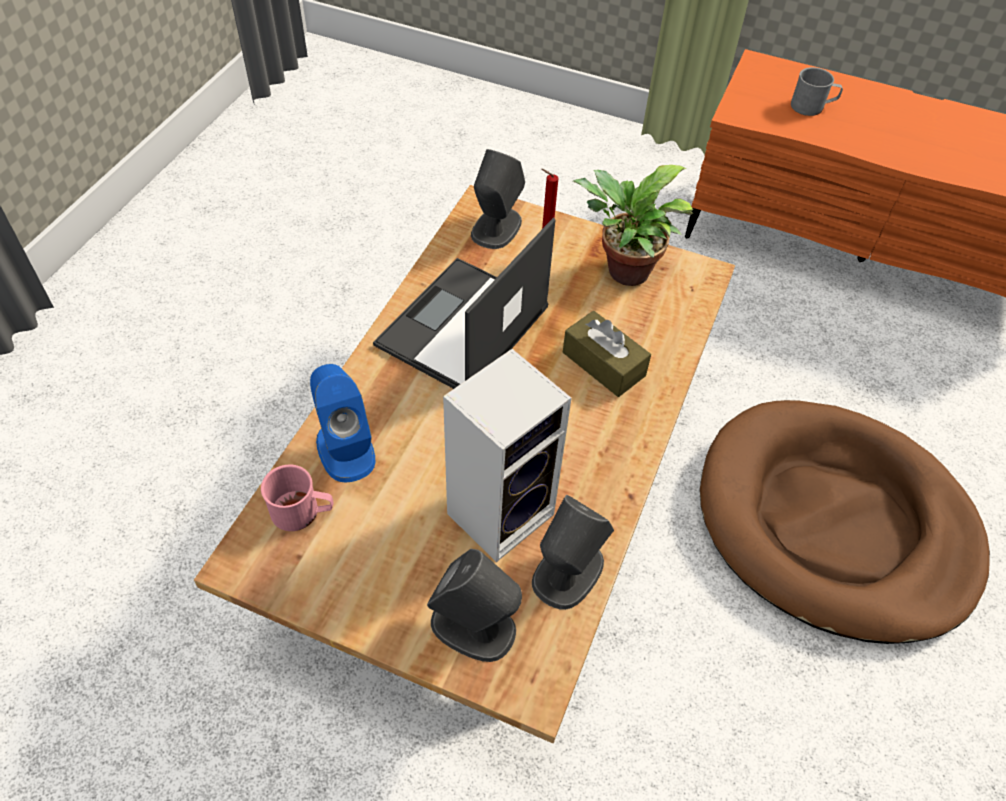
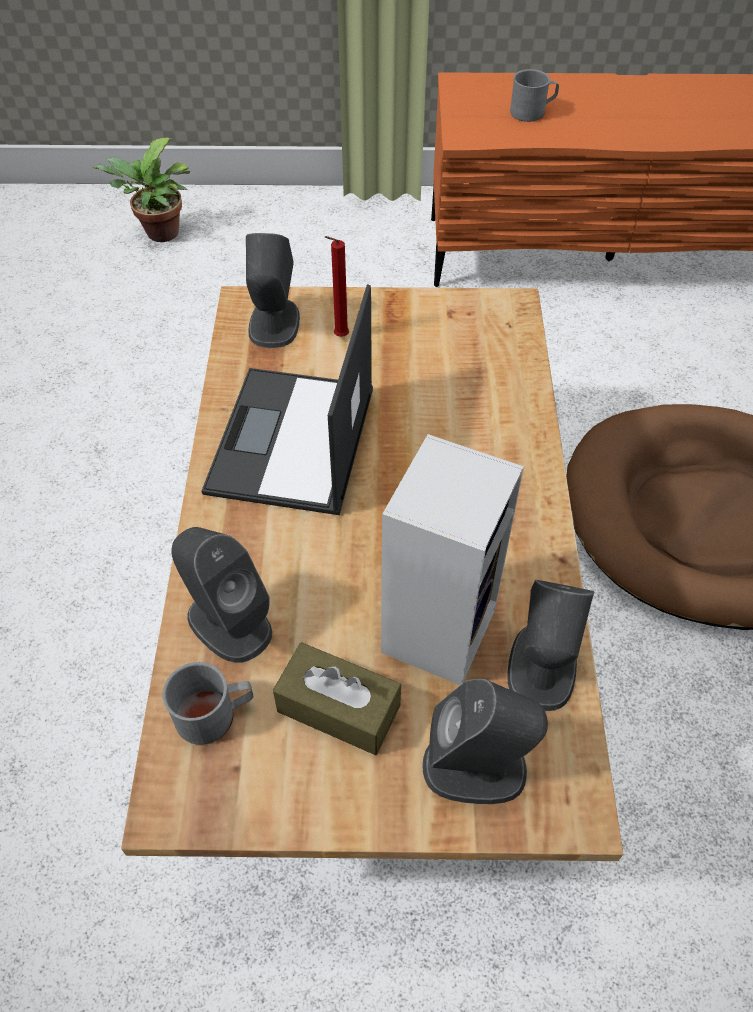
camera: 20 degrees left, 0 degrees up
(302, 512) = (215, 714): pink mug -> grey mug
(345, 449) = (228, 623): blue speaker -> grey speaker
(603, 364) = (462, 431): brown tissue box -> brown tissue box (338, 708)
(623, 273) = (432, 330): potted plant -> potted plant (159, 234)

